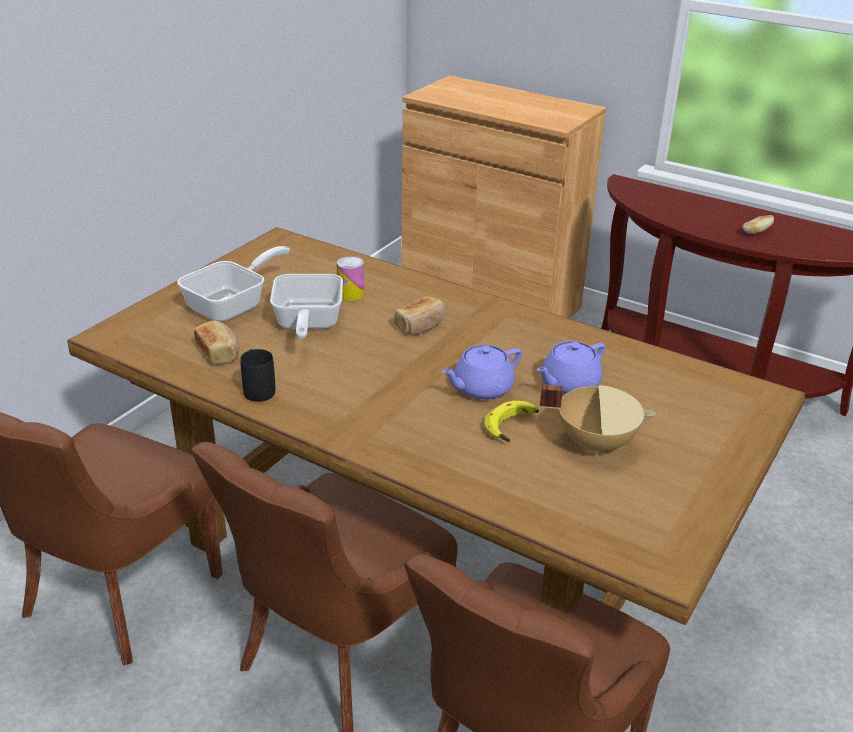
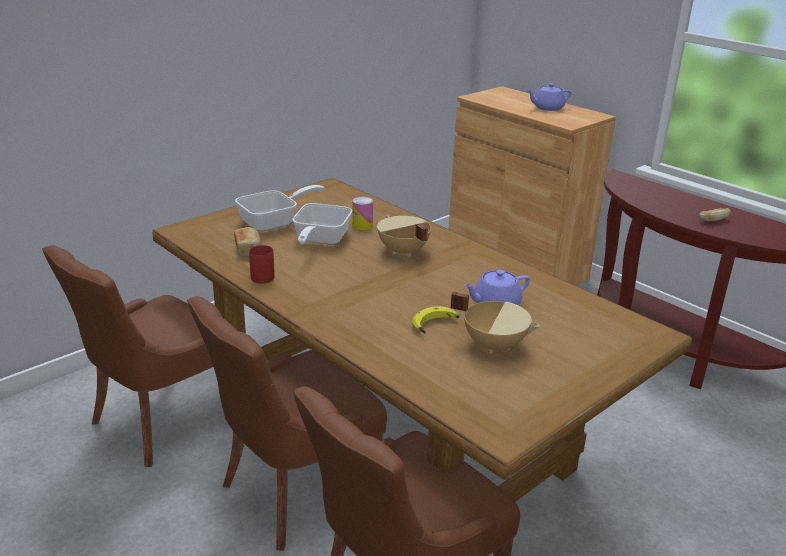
camera: 15 degrees right, 5 degrees down
(257, 388) = (263, 275): black mug -> red mug
(420, 325) = (402, 251): bread -> beige cooking pot
(481, 388) = (425, 297): purple teapot -> purple teapot (547, 108)

